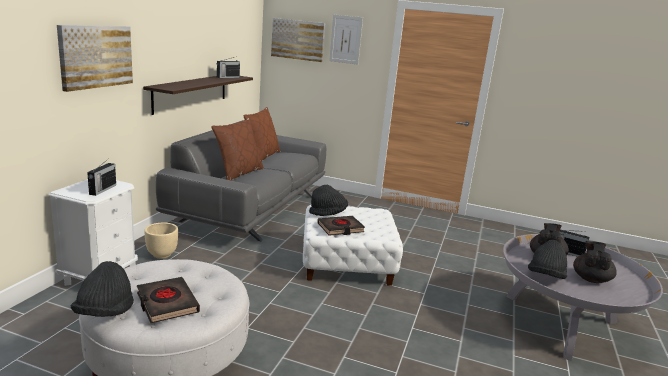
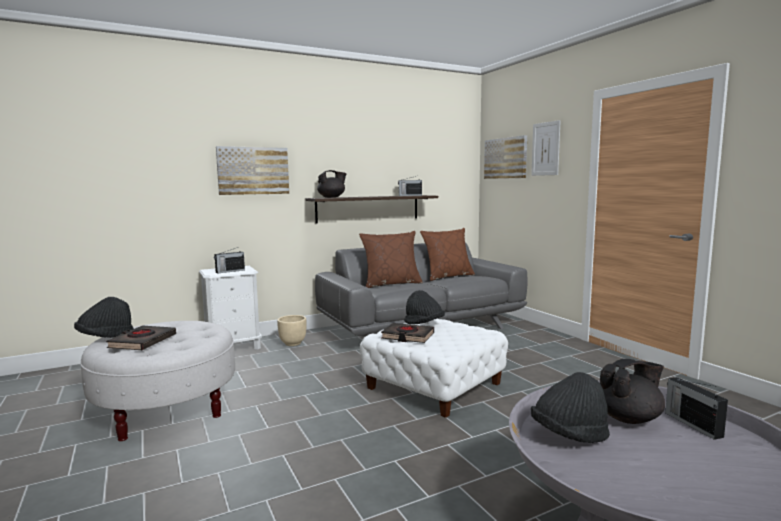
camera: 45 degrees right, 10 degrees down
(591, 279) = (660, 465): black teapot -> black teapot (332, 197)

